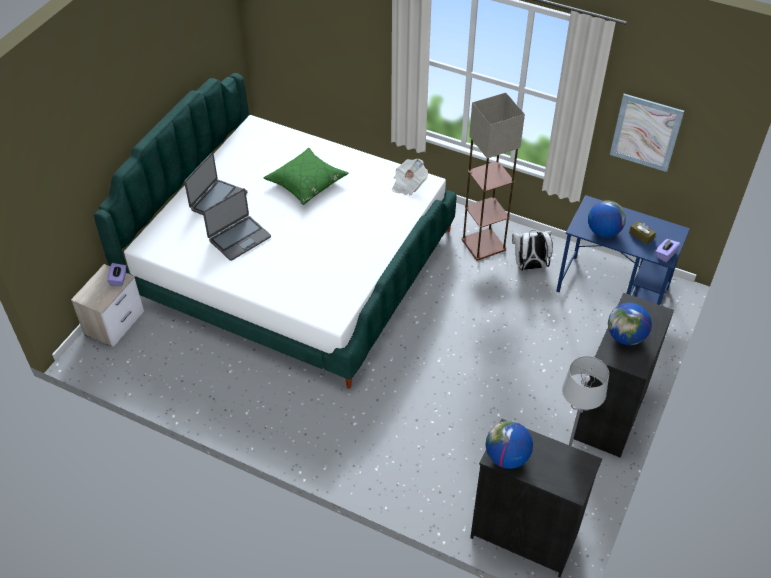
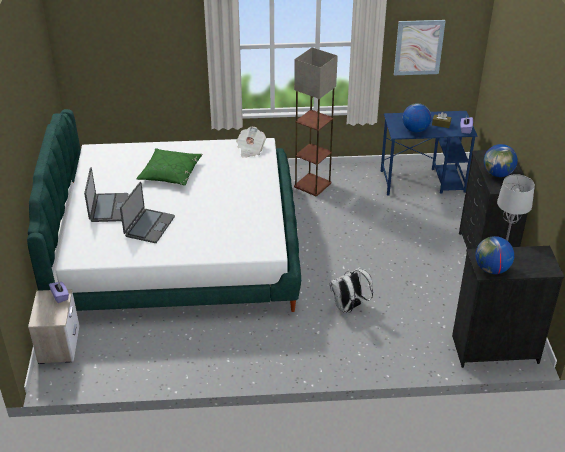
camera: 30 degrees left, 10 degrees down
(529, 266) = (356, 187): white backpack -> white backpack (349, 307)

